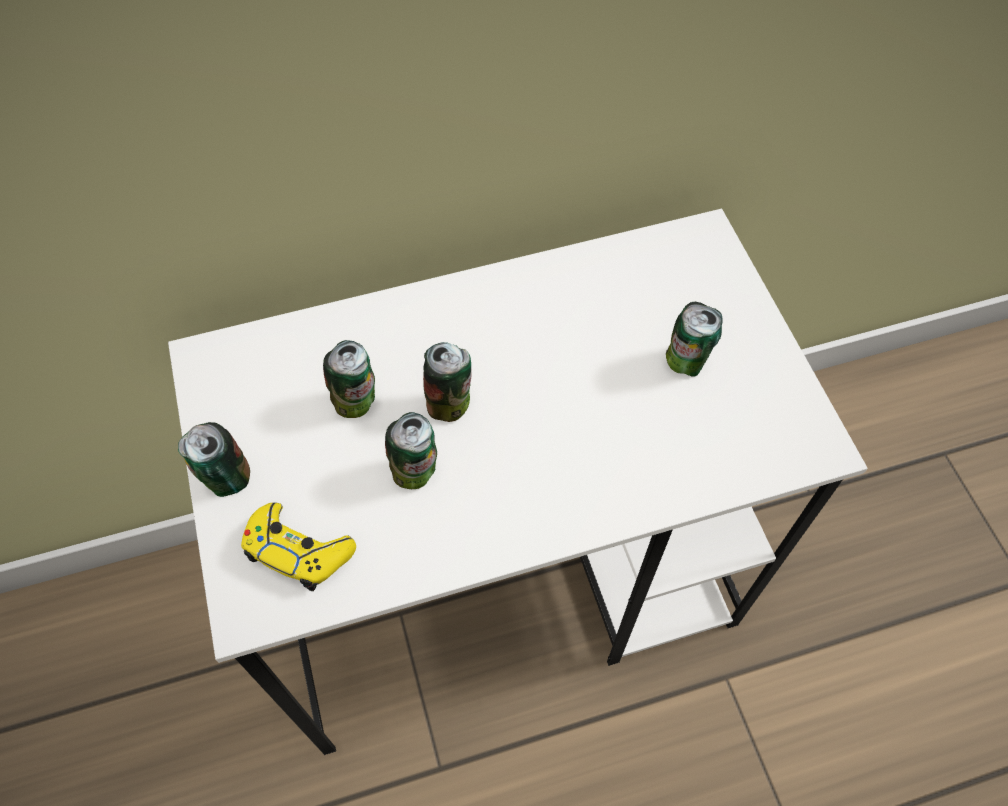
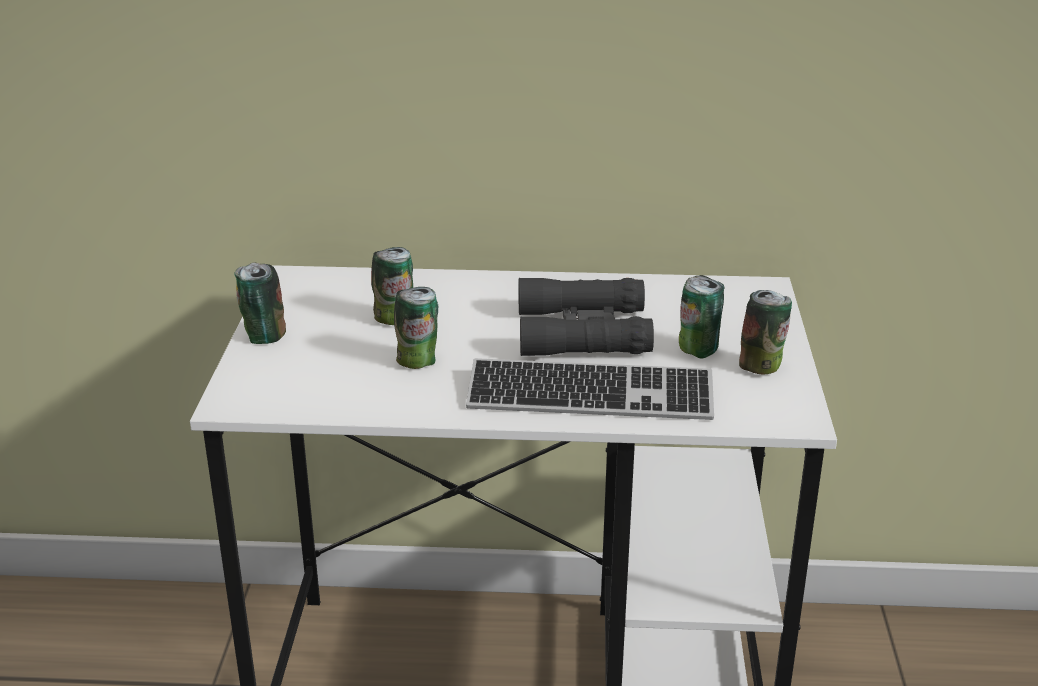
camera: 20 degrees right, 30 degrees down
(298, 550) = (294, 381): yellow game controller -> none
(450, 403) = (471, 333): can -> can (761, 366)
(561, 366) = (583, 332): none -> black binoculars
(615, 475) = (590, 396): none -> keyboard

